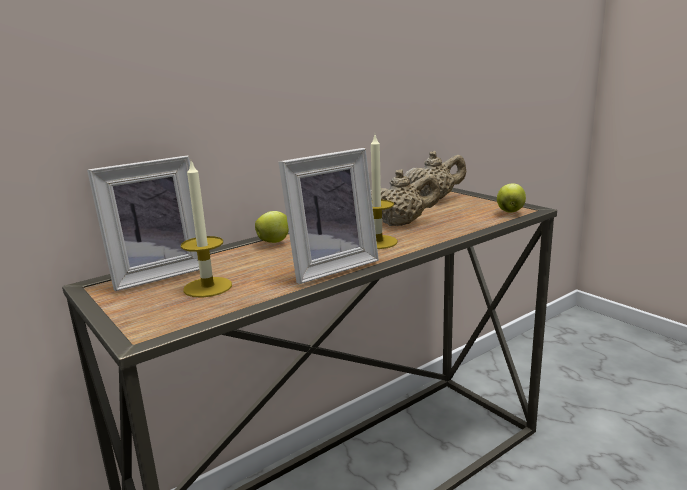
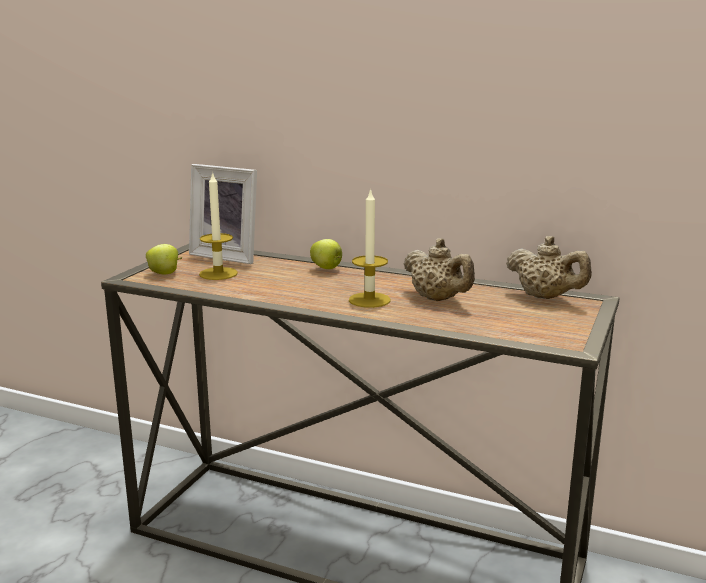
camera: 60 degrees right, 0 degrees up
(329, 267) = (285, 295): picture frame -> none
(510, 212) = (545, 337): apple -> apple (165, 273)

